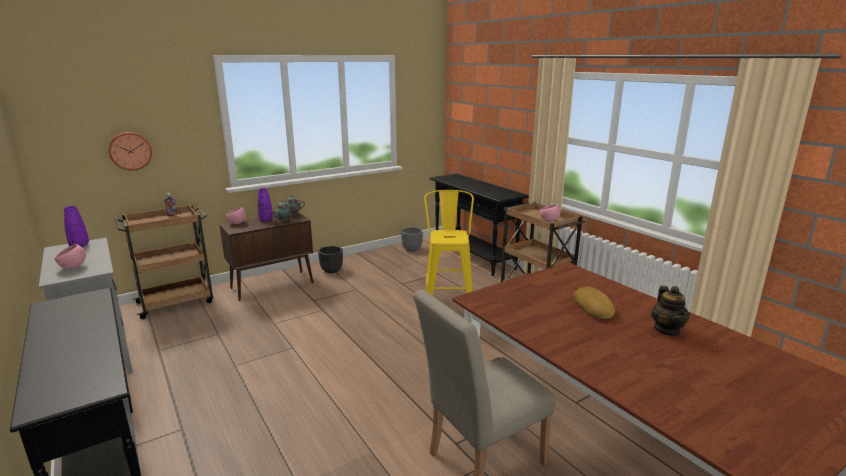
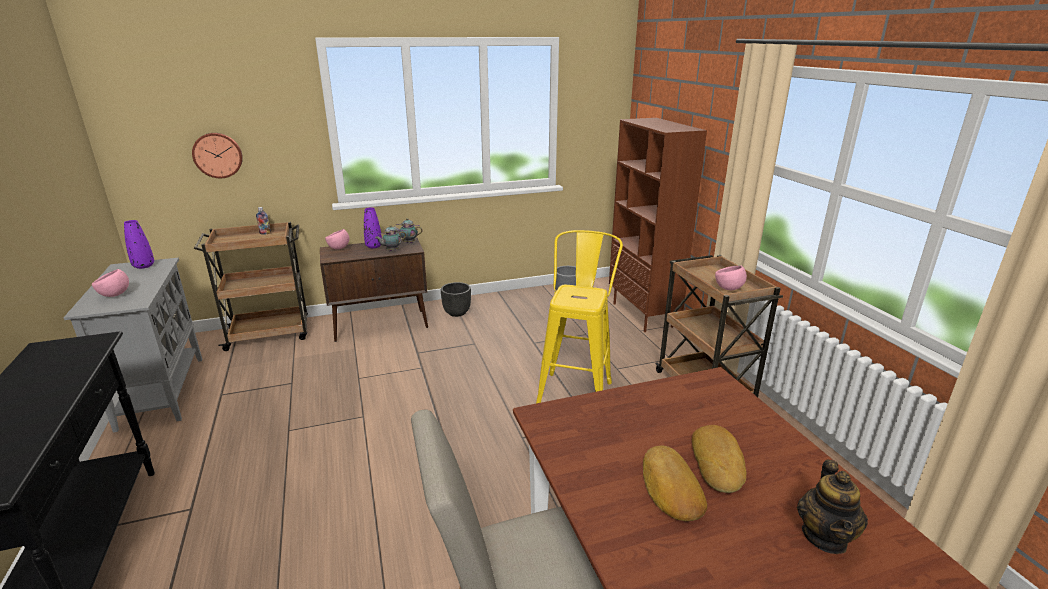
camera: 15 degrees right, 5 degrees up
(473, 257) = (643, 315): black console table -> brown bookcase
(574, 322) = (670, 488): none -> bread

